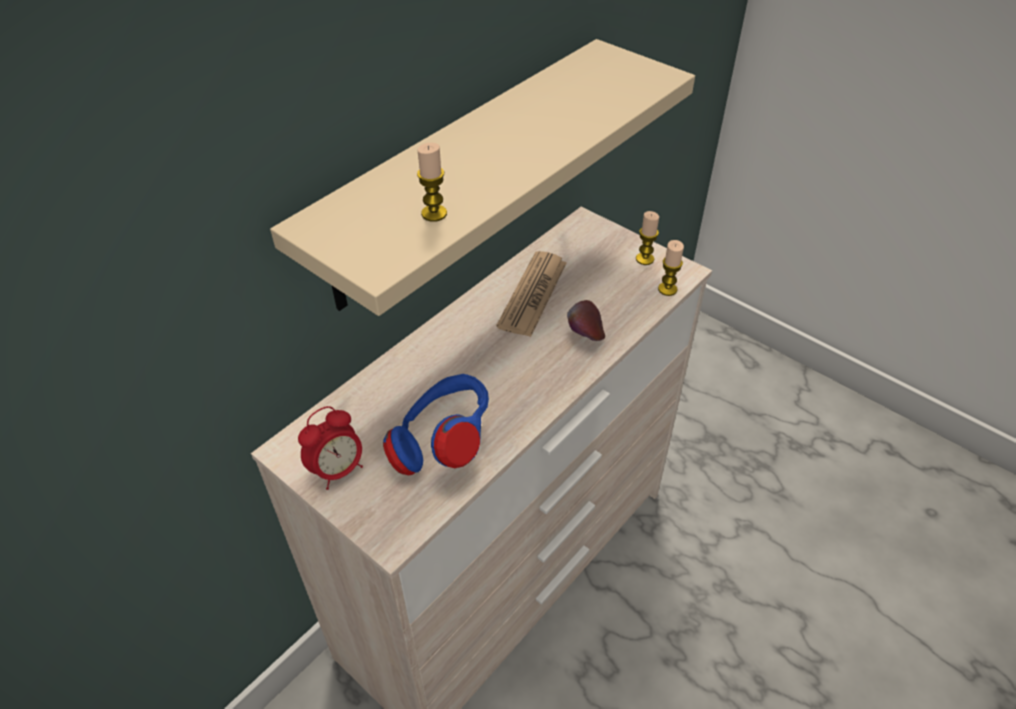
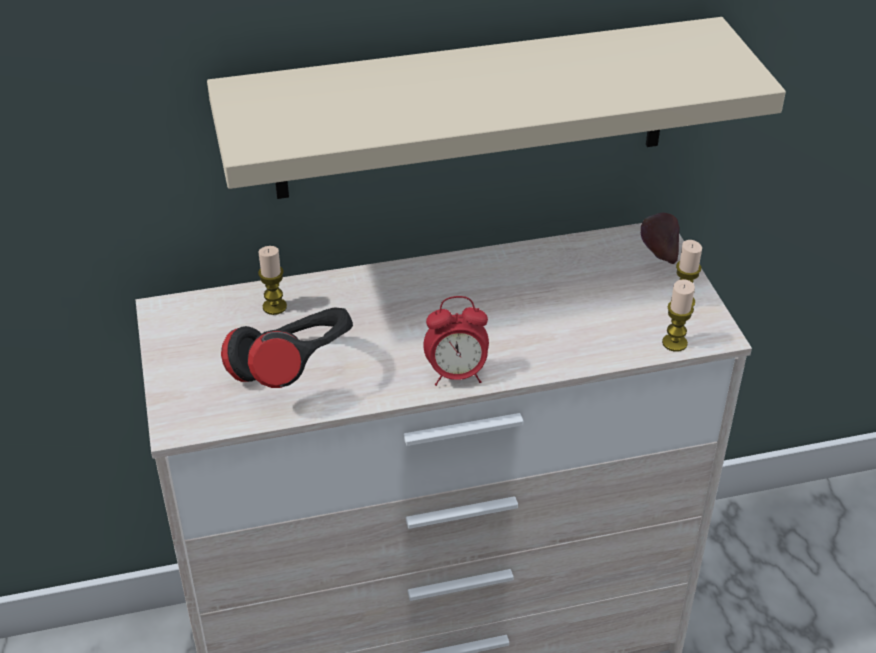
camera: 35 degrees right, 5 degrees down
(338, 470) = (188, 348): alarm clock -> alarm clock (456, 375)
(434, 213) = (350, 120): candle -> candle (274, 307)
(443, 446) = (295, 374): blue headphones -> black headphones
(533, 294) = (521, 282): newspaper -> none
(585, 337) = (532, 346): apple -> apple (657, 255)

